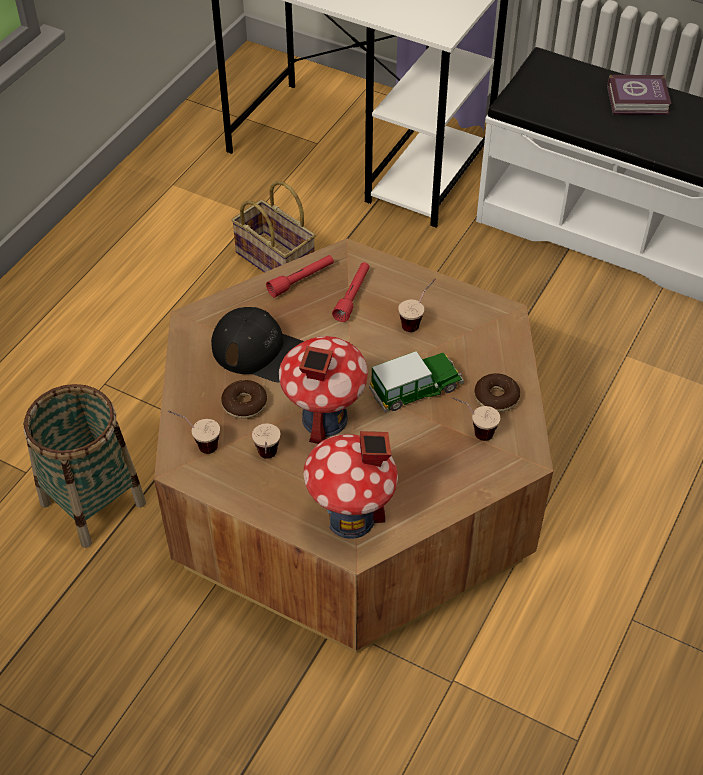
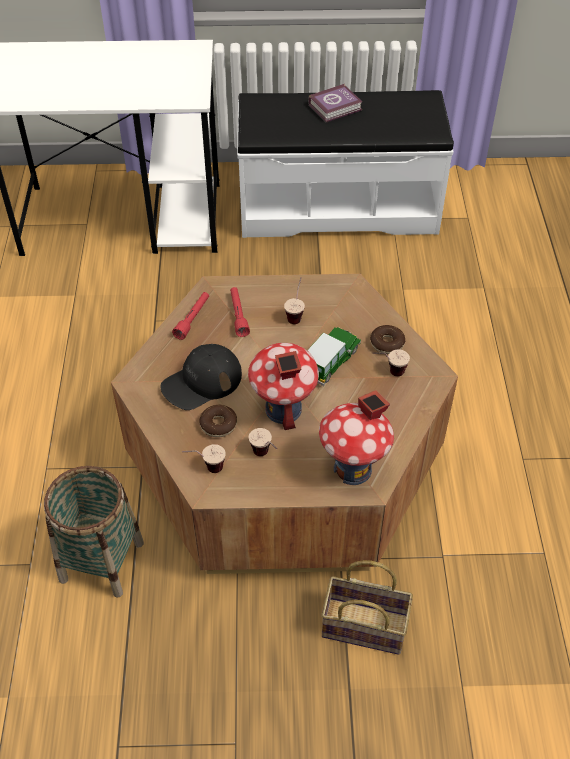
camera: 30 degrees left, 0 degrees up
(261, 351) = (202, 382): black cap -> black cap turned 150 degrees clockwise
(277, 260) = (117, 321): basket -> basket (366, 625)

